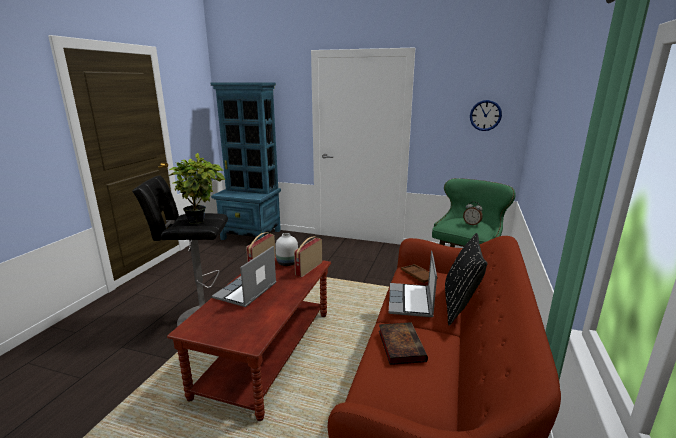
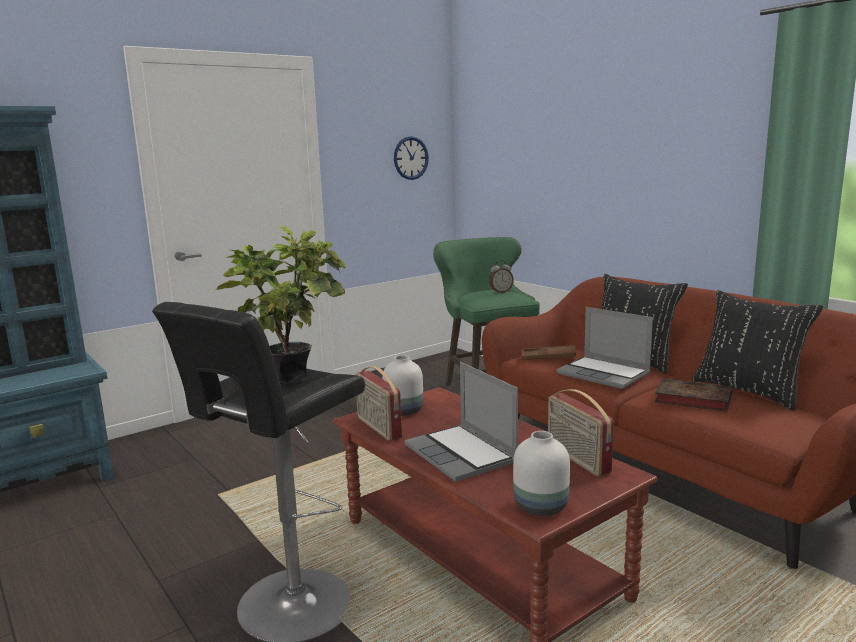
camera: 55 degrees left, 5 degrees down
(197, 327) = (540, 507): none -> white vase
(308, 268) = (444, 402): radio -> radio (577, 459)
(457, 371) = (748, 391): none -> black pillow

